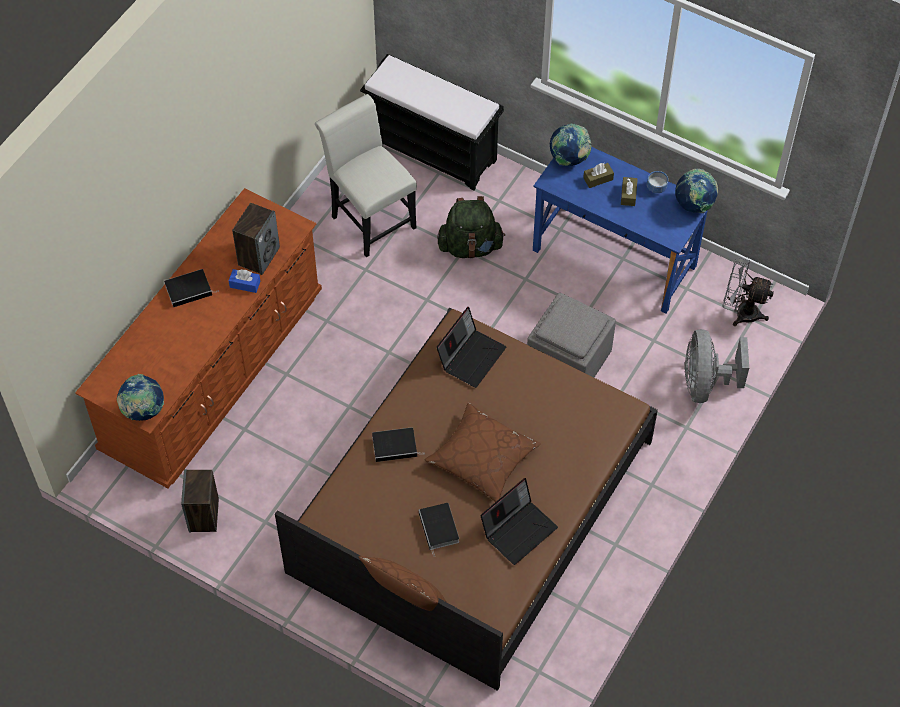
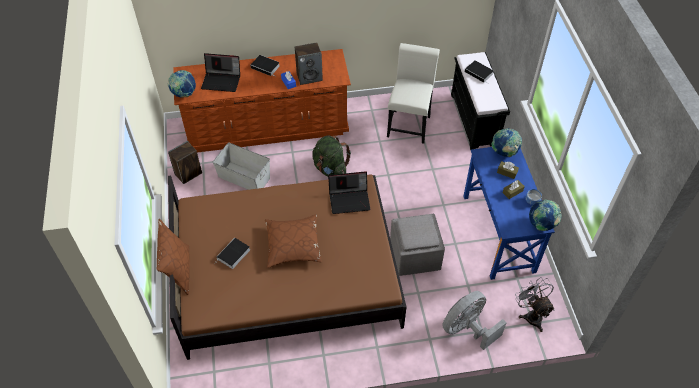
camera: 50 degrees right, 5 degrees down
(274, 455) = (244, 177): none -> grey storage box
(396, 446) = (266, 205): book -> book (479, 73)
(470, 246) = (437, 170): green backpack -> green backpack (330, 169)
(519, 529) = (263, 290): laptop -> laptop (222, 81)

